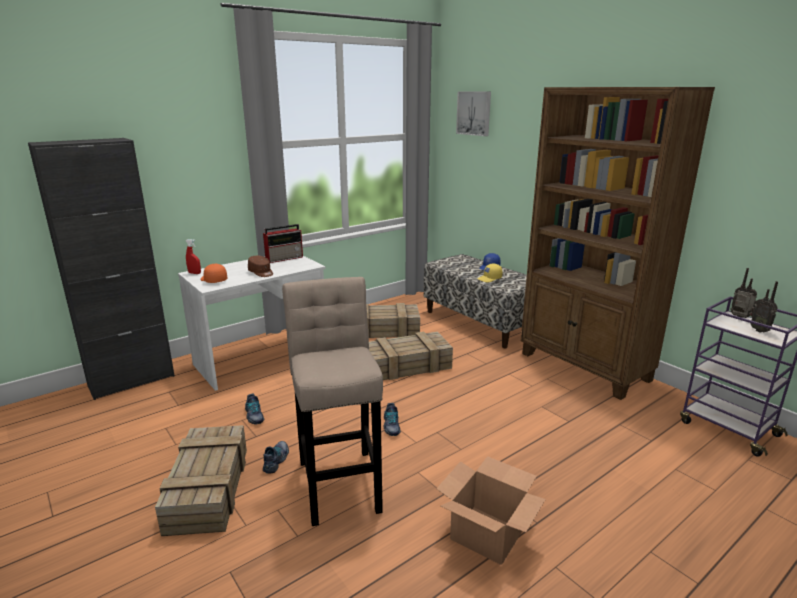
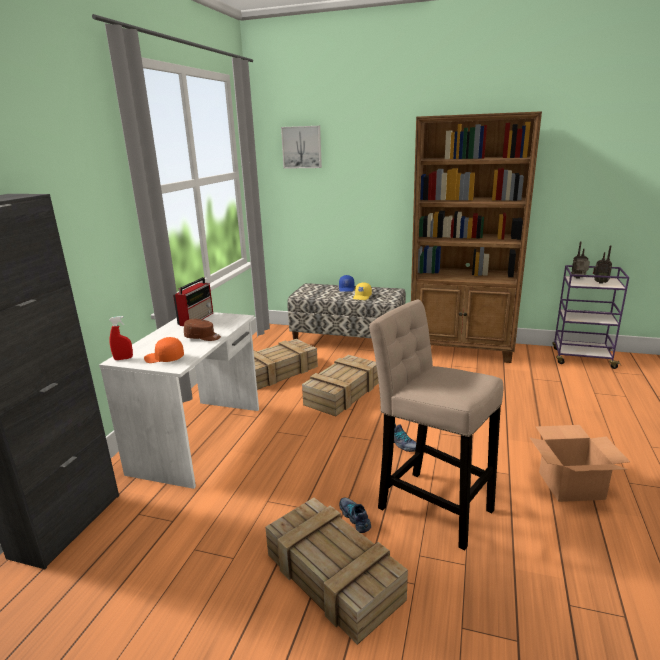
camera: 35 degrees left, 0 degrees up
(254, 416) = (273, 492): shoe -> none

